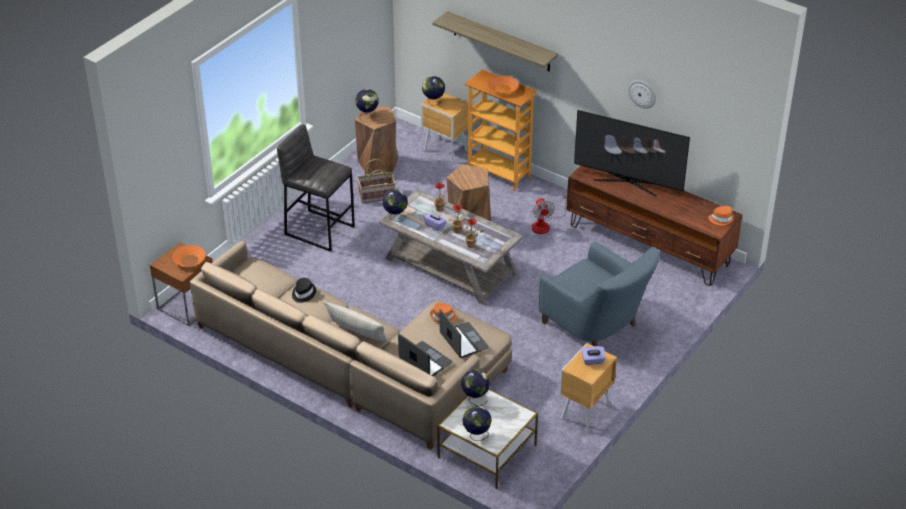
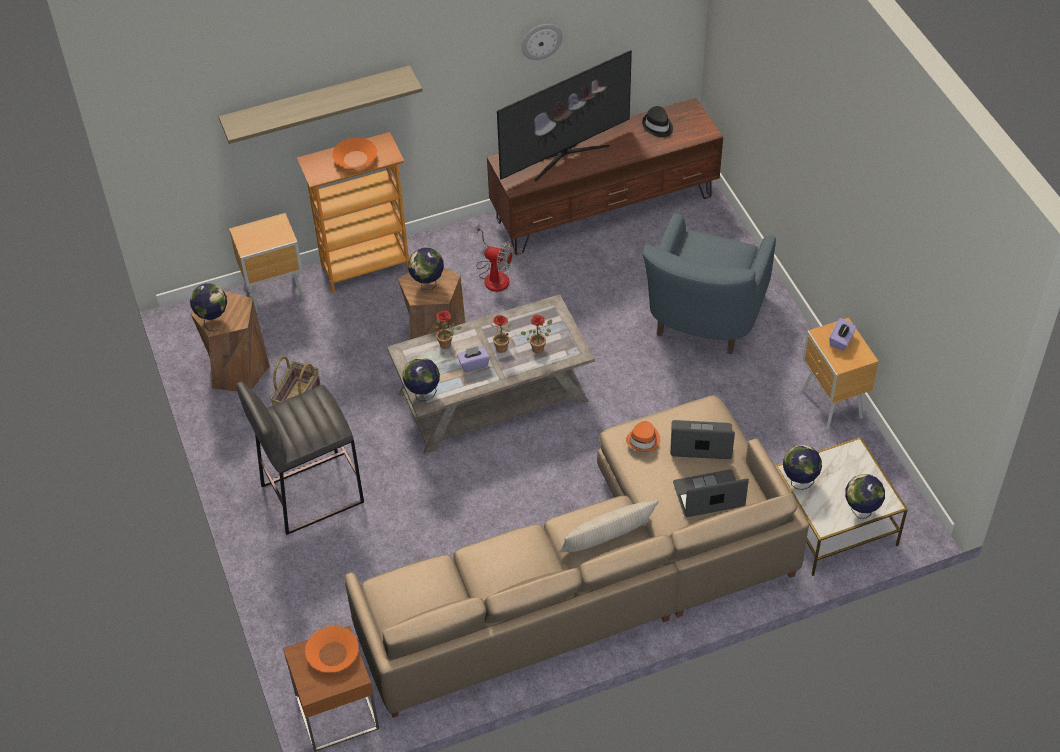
camera: 55 degrees left, 10 degrees up
(303, 293) = (490, 559): black hat -> black hat (657, 126)
(433, 102) = (250, 244): globe -> globe (427, 284)
(597, 327) = (702, 321): blue armchair -> blue armchair turned 120 degrees clockwise
(721, 219) = (690, 116): orange hat -> none

